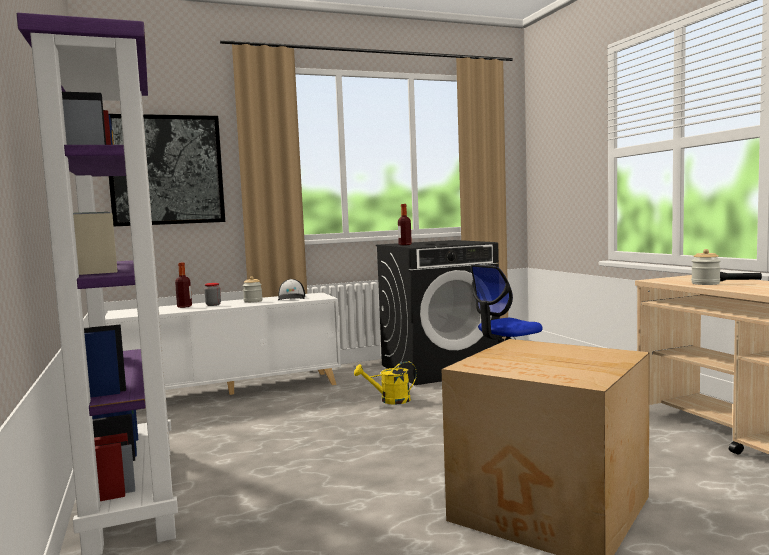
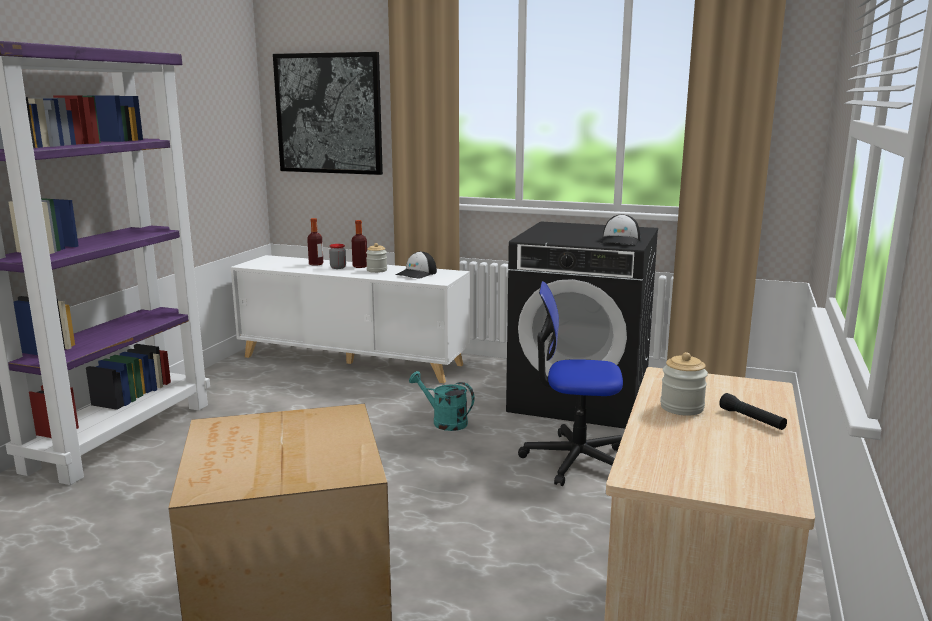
camera: 40 degrees right, 10 degrees up
(390, 400) = (444, 422): yellow watering can -> turquoise watering can
(405, 244) = (545, 231): bottle -> bottle (360, 266)
(469, 242) = (620, 241): none -> cap

